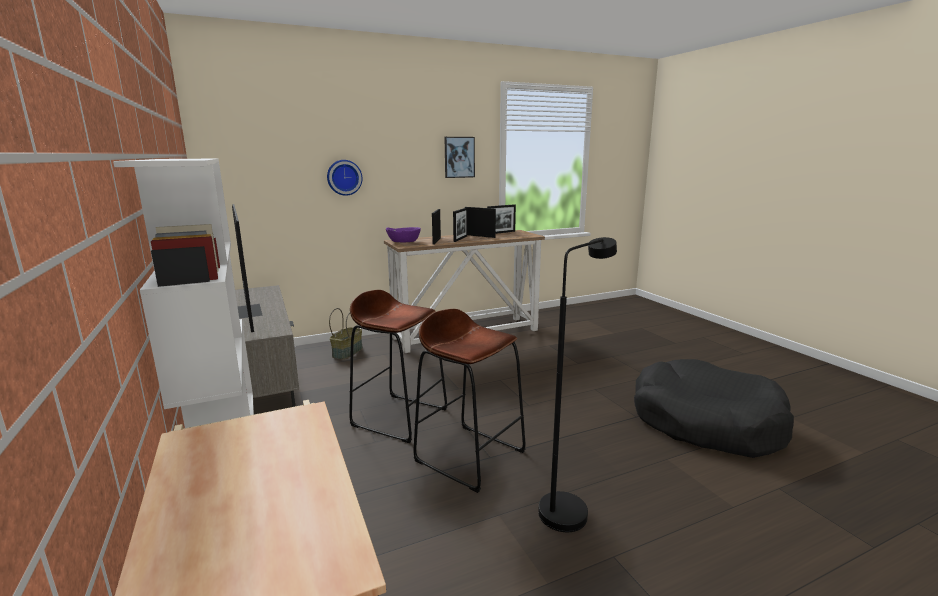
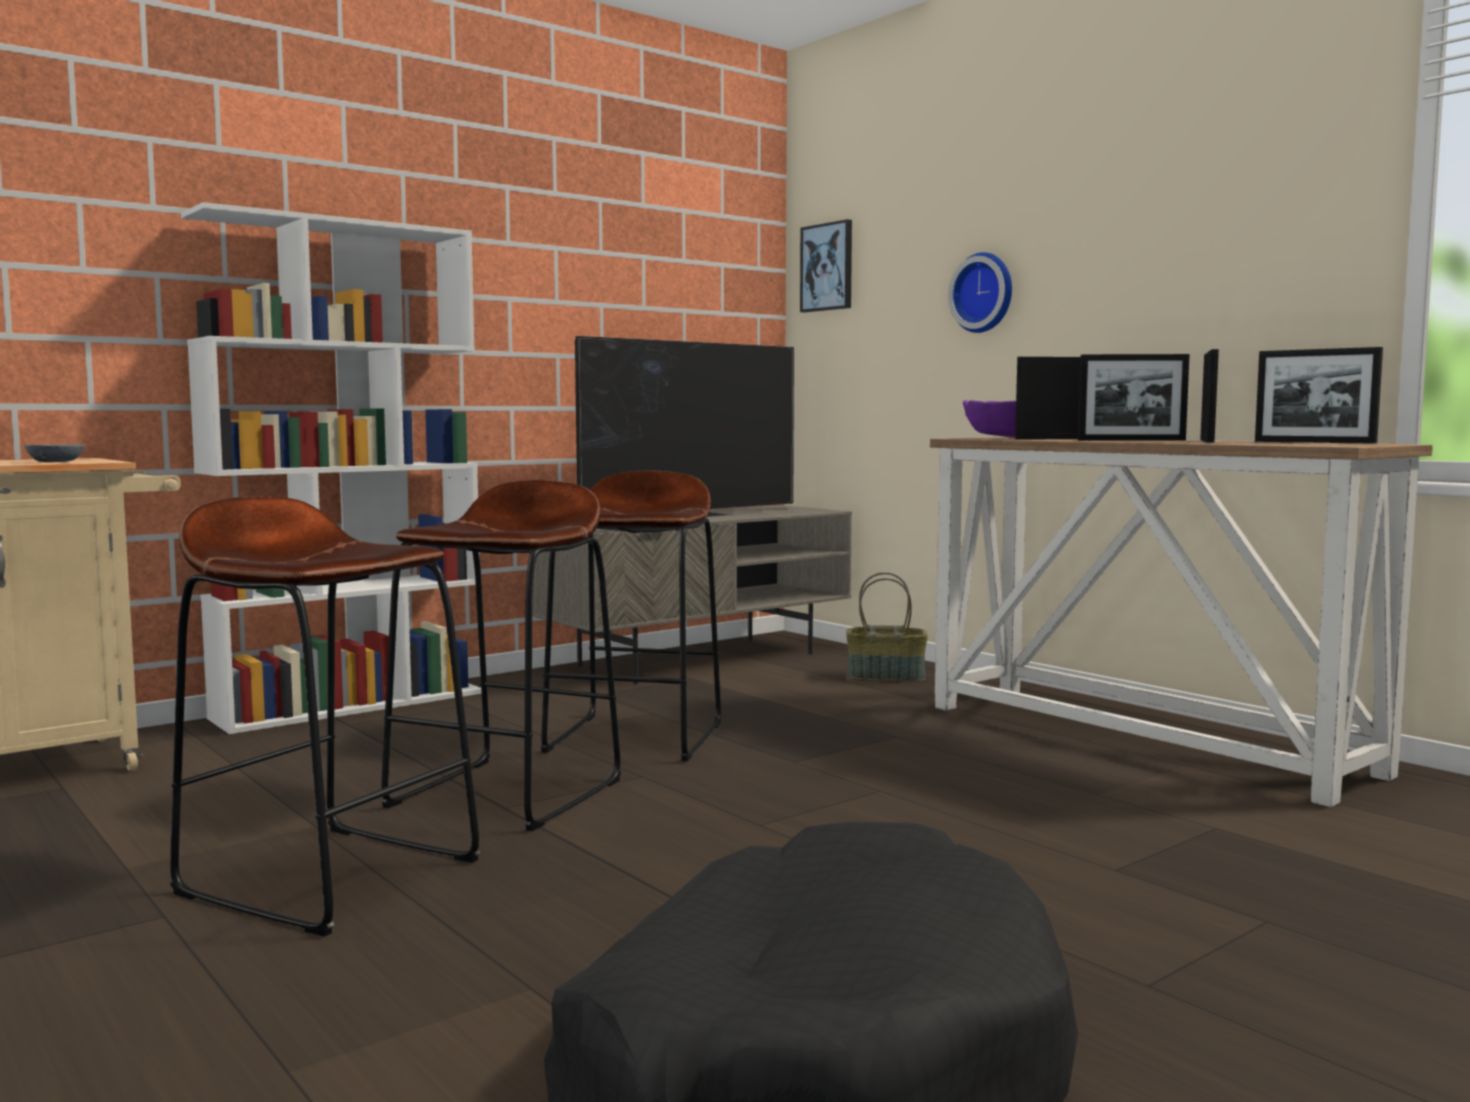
camera: 75 degrees right, 10 degrees down
(291, 434) = (57, 462): none -> grey bowl
(459, 157) = (1262, 213): picture -> picture (827, 267)
(568, 506) = (331, 876): black floor lamp -> brown stool

